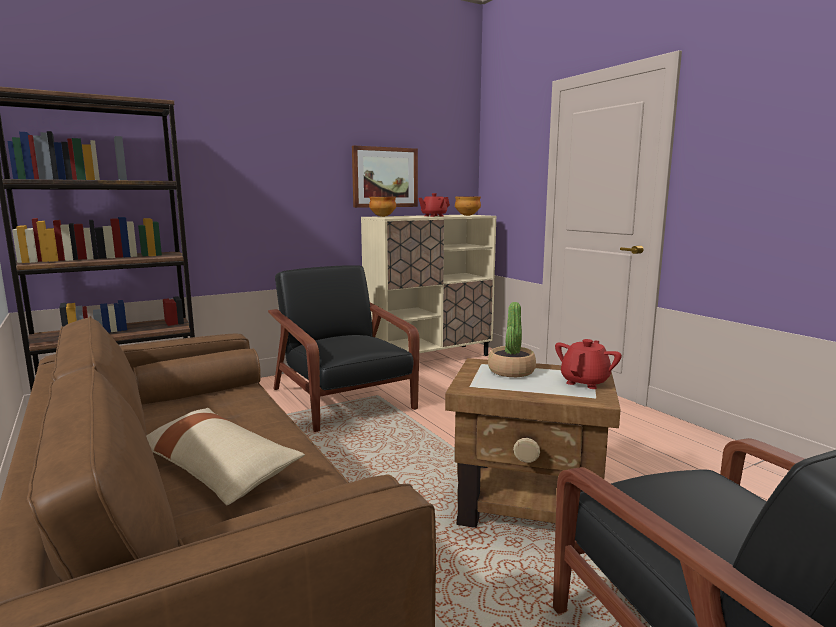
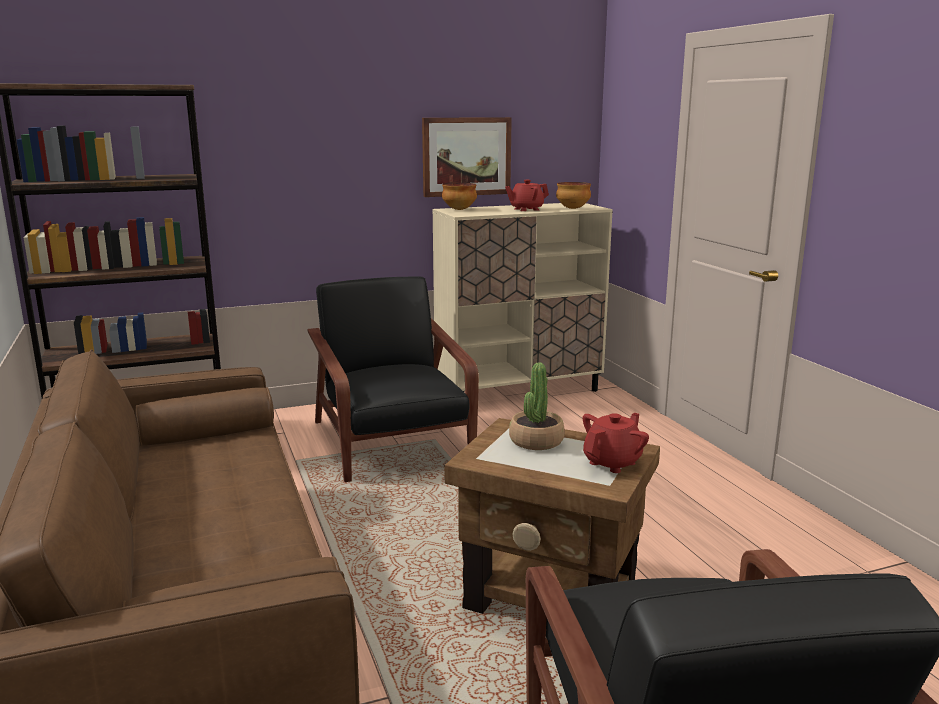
camera: 10 degrees right, 5 degrees up
(217, 469) = (195, 528): beige pillow -> none

